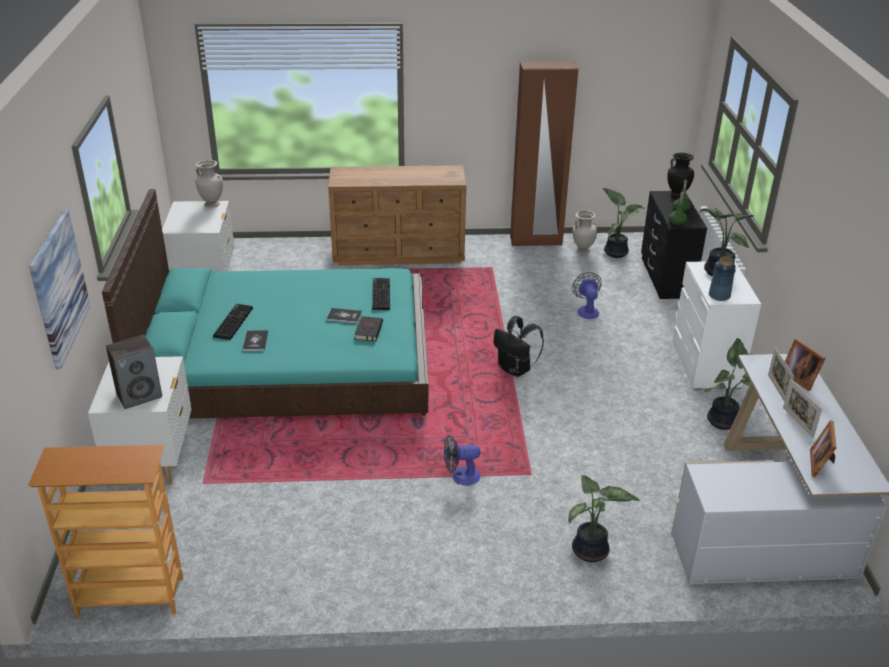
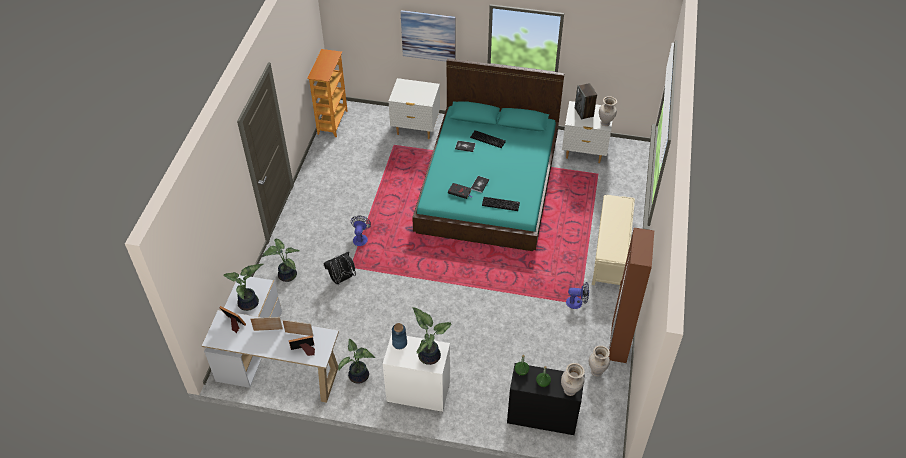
camera: 105 degrees right, 15 degrees up
(139, 395) = (403, 92): speaker -> speaker (584, 112)
(399, 253) = (610, 254): brown dresser -> beige bench
(516, 369) = (446, 285): black backpack -> black backpack (342, 279)
(587, 310) = (506, 345): fan -> fan (577, 302)
(615, 252) = (591, 395): potted plant -> potted plant (249, 304)
(677, 196) = (570, 391): black vase -> beige vase

